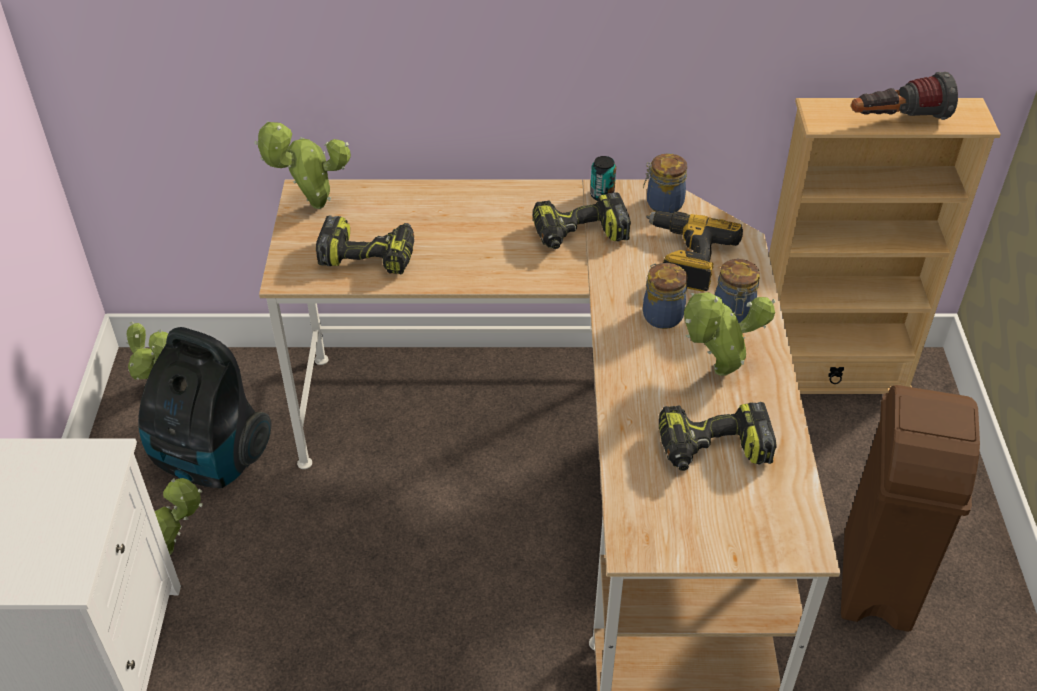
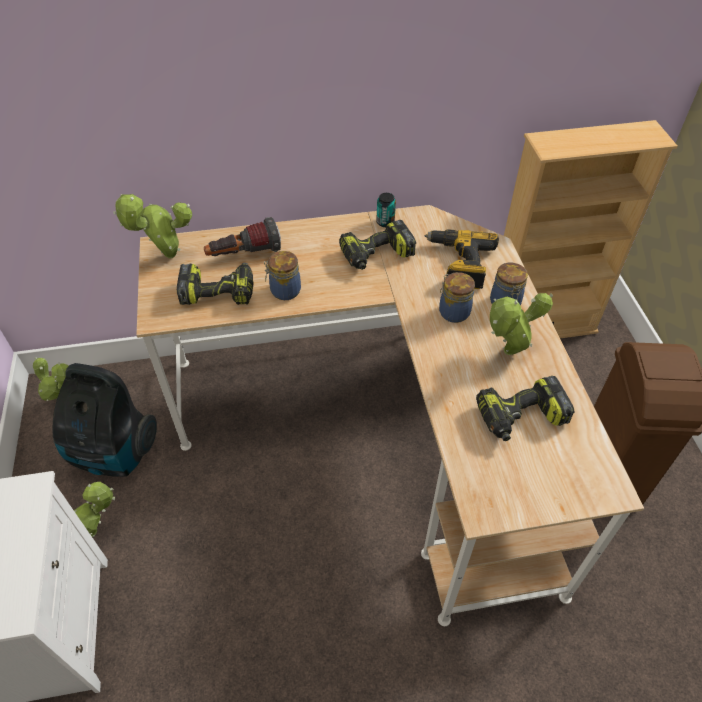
camera: 10 degrees left, 5 degrees up
(663, 204) = (431, 224): jar -> jar (284, 291)
(897, 120) = (602, 143): flashlight -> flashlight (244, 255)

